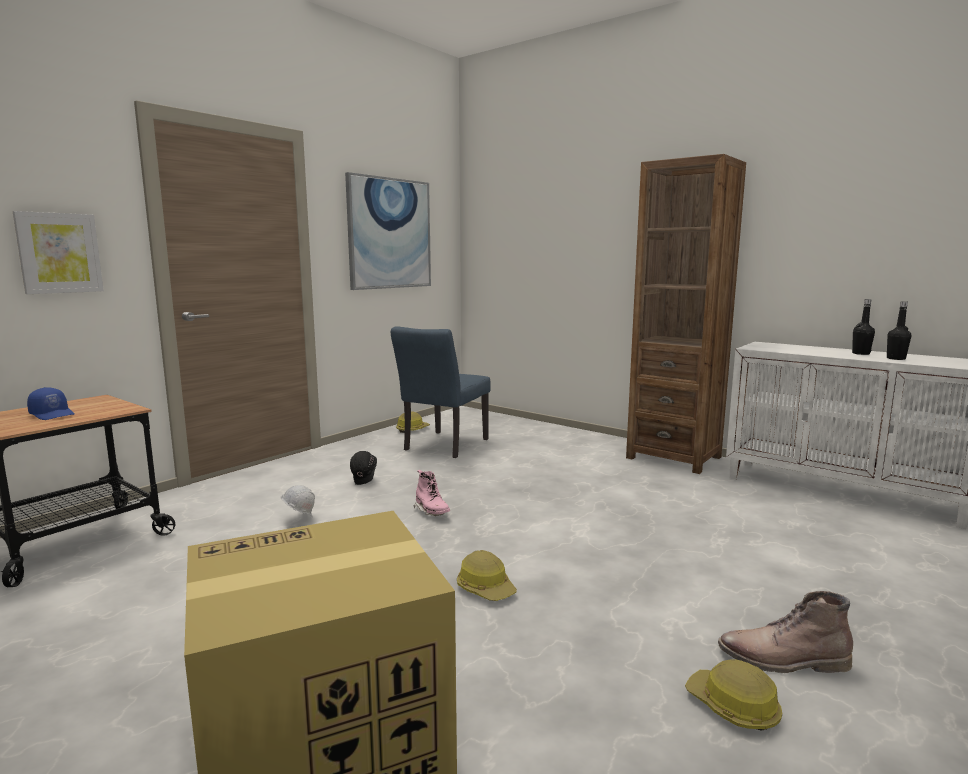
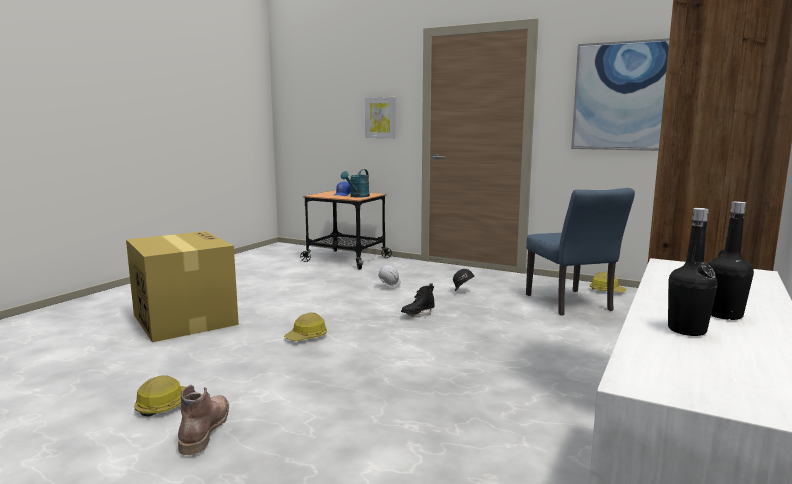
camera: 80 degrees right, 0 degrees up
(105, 408) = (357, 196): none -> turquoise watering can
(432, 512) = (418, 314): pink boot -> black boot
(442, 446) = (571, 304): blue chair -> blue chair turned 120 degrees counterclockwise

